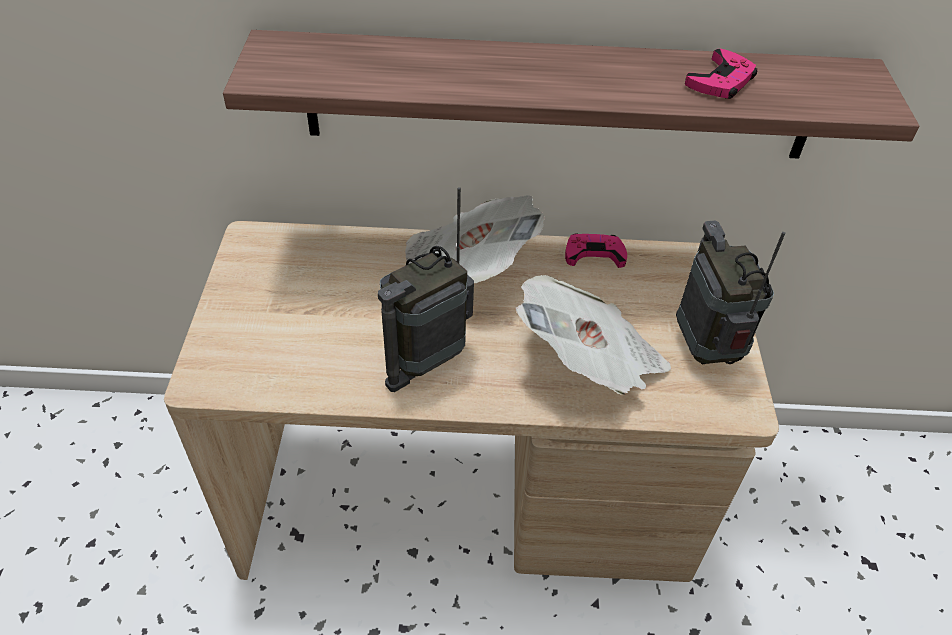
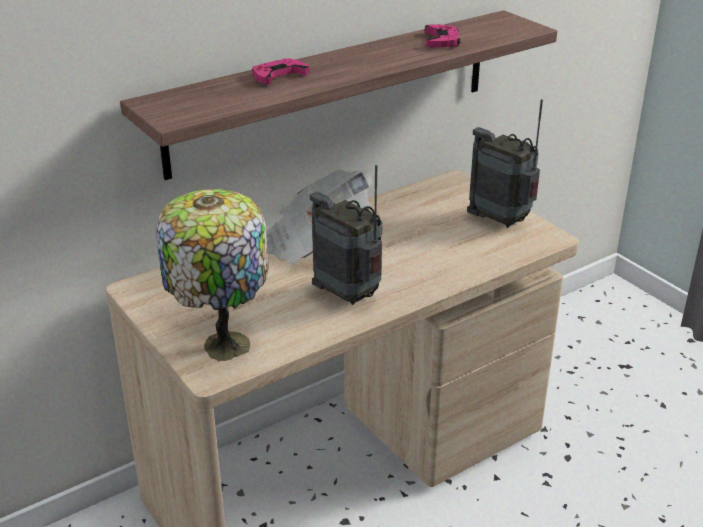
camera: 35 degrees left, 15 degrees down
(249, 350) = (222, 344): none -> table lamp
(425, 360) = (348, 295): radio -> radio turned 120 degrees clockwise
(590, 362) = (446, 253): newspaper -> none
(594, 254) = (384, 203): pink game controller -> pink game controller (278, 76)

